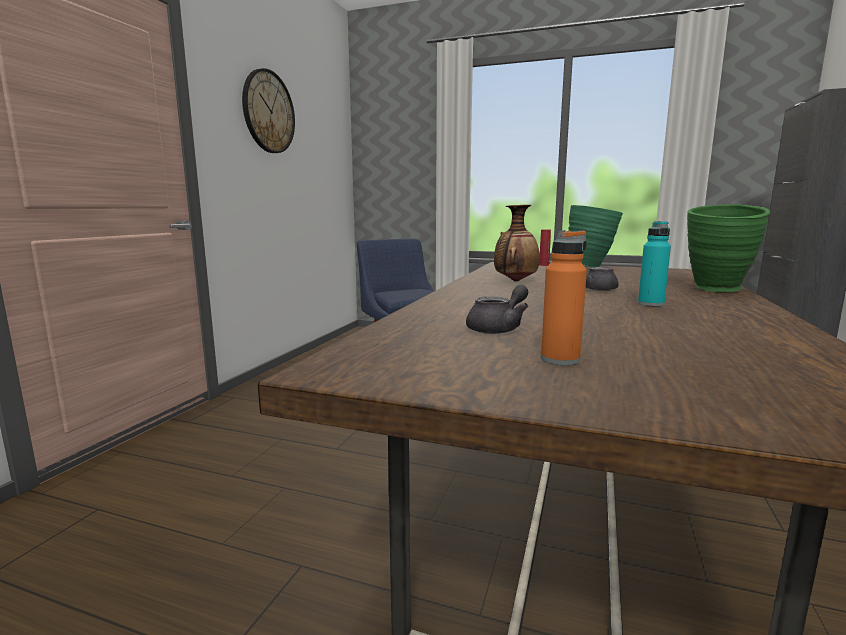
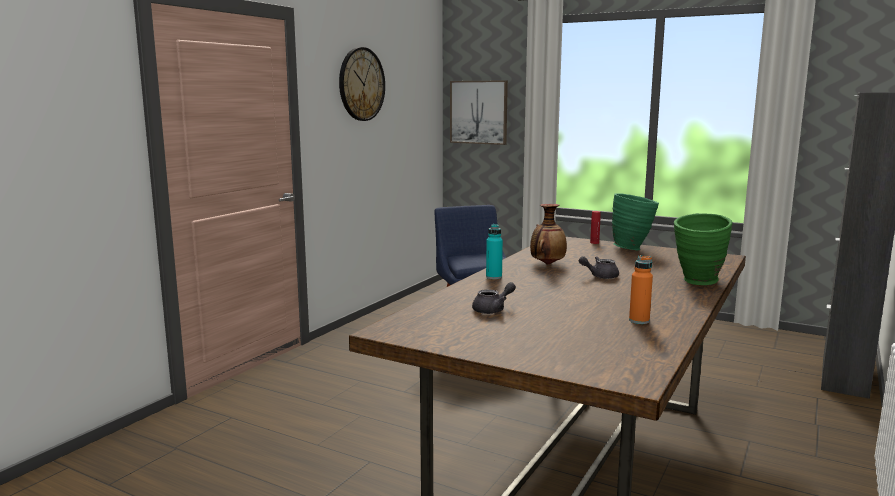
camera: 10 degrees right, 0 degrees up
(388, 161) = (479, 112): none -> picture
(560, 359) = (508, 332): orange bottle -> orange bottle (639, 321)
(650, 304) = (622, 294): turquoise bottle -> turquoise bottle (494, 277)

